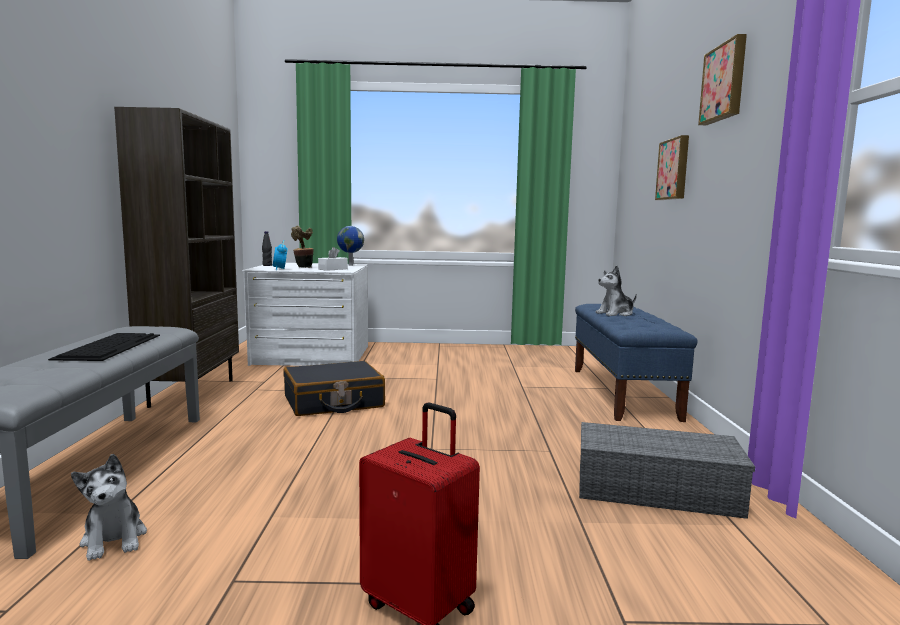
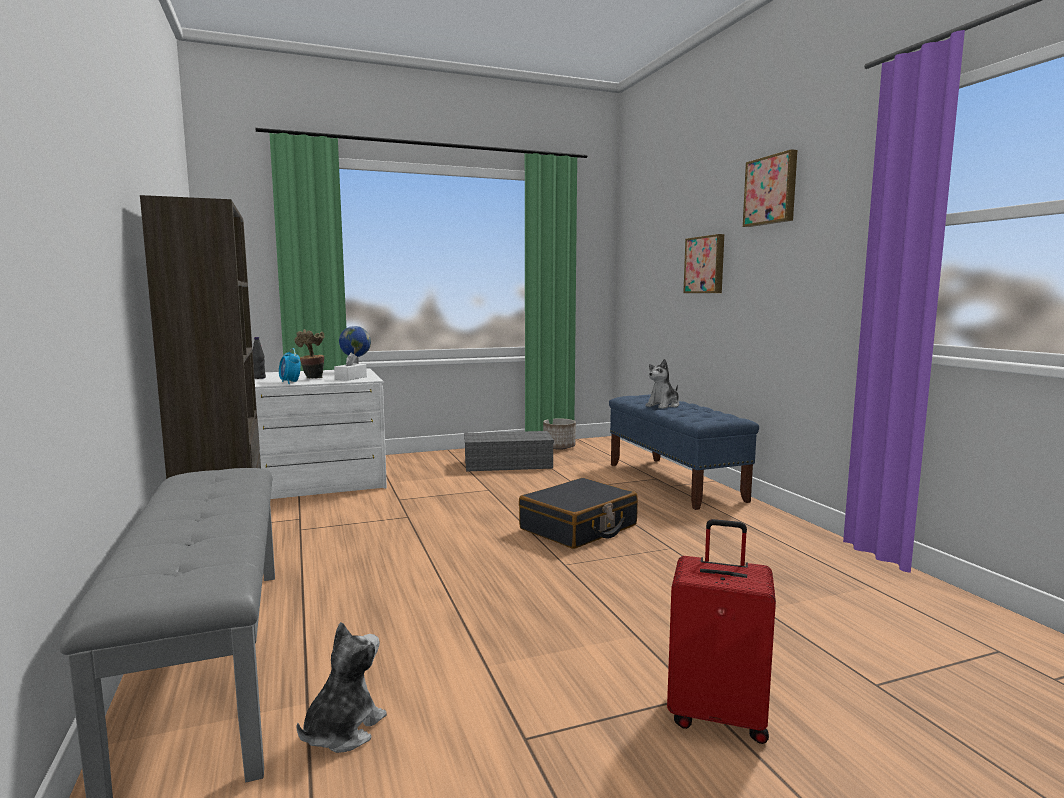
camera: 20 degrees left, 0 degrees up
(109, 346) = (218, 503): keyboard -> none
(114, 539) = (342, 730): plush toy -> plush toy turned 105 degrees counterclockwise
(333, 402) = (409, 531): black suitcase -> black suitcase (579, 528)
(542, 351) = (559, 447): none -> planter
(658, 489) = (790, 568): grey storage box -> grey storage box (509, 464)

